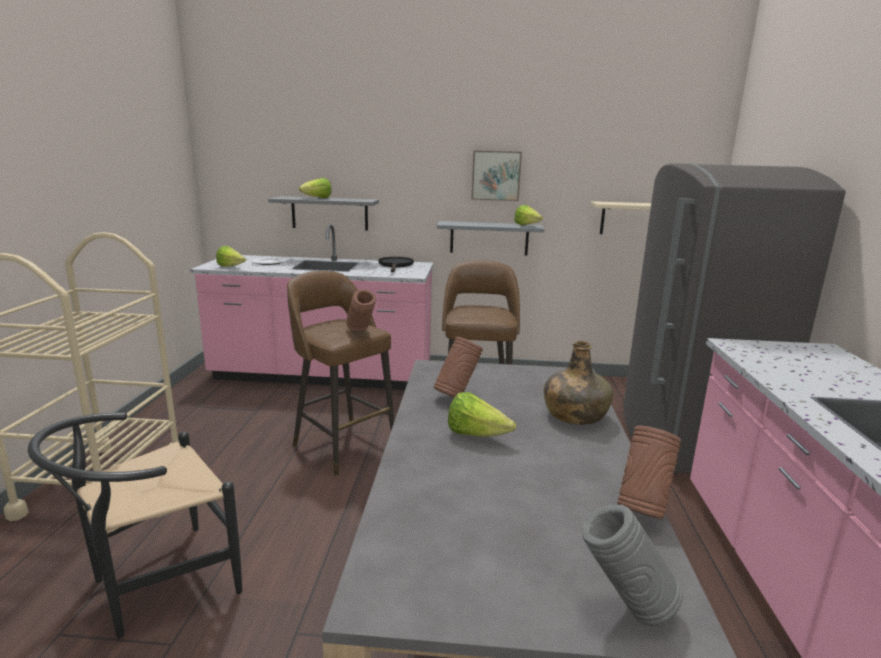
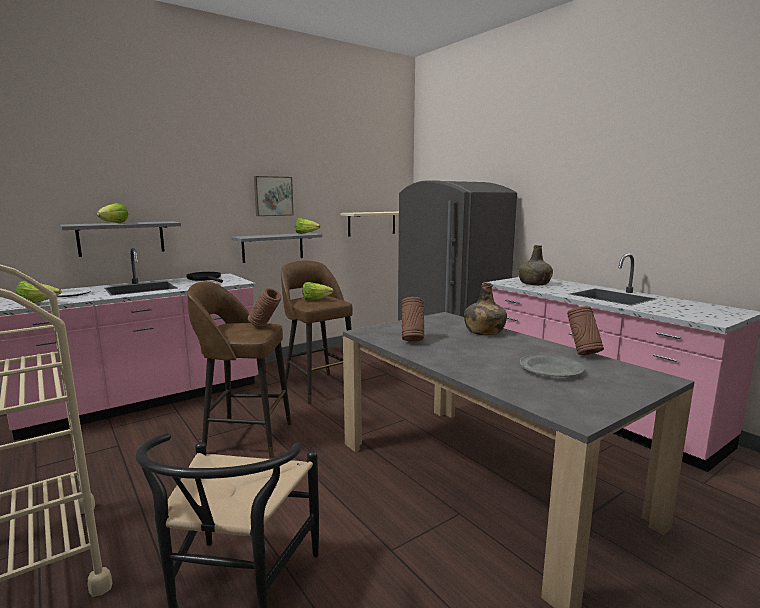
camera: 40 degrees left, 5 degrees down
(476, 435) = (464, 352): lettuce -> lettuce (315, 300)
(525, 511) = (551, 369): none -> grey plate
(624, 609) = (643, 382): grey vase -> none
(795, 361) = (534, 283): none -> green bottle

